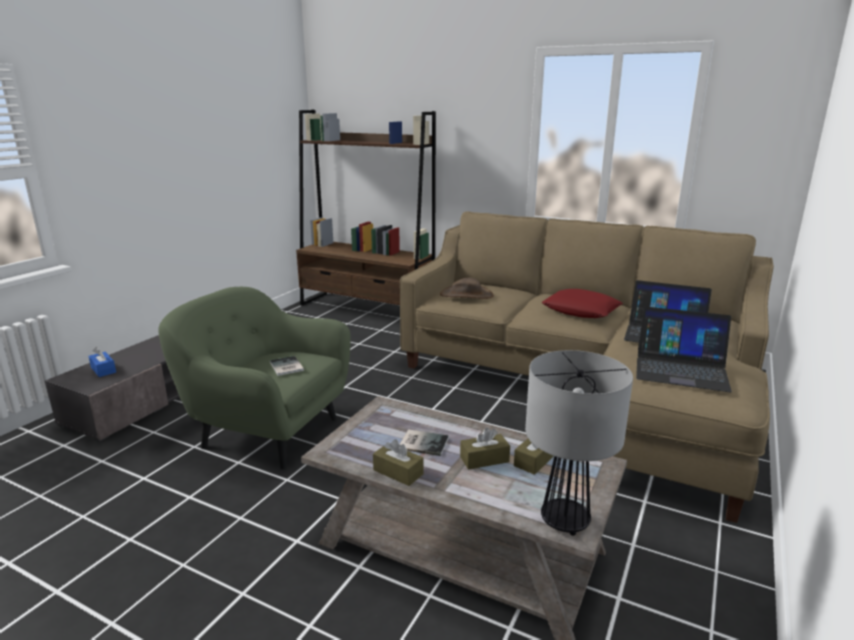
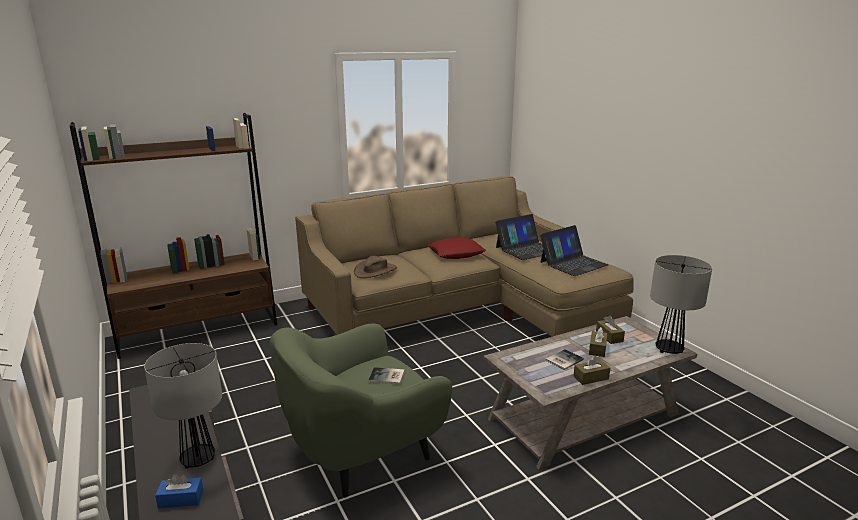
camera: 55 degrees left, 0 degrees up
(150, 358) = (198, 460): none -> table lamp

